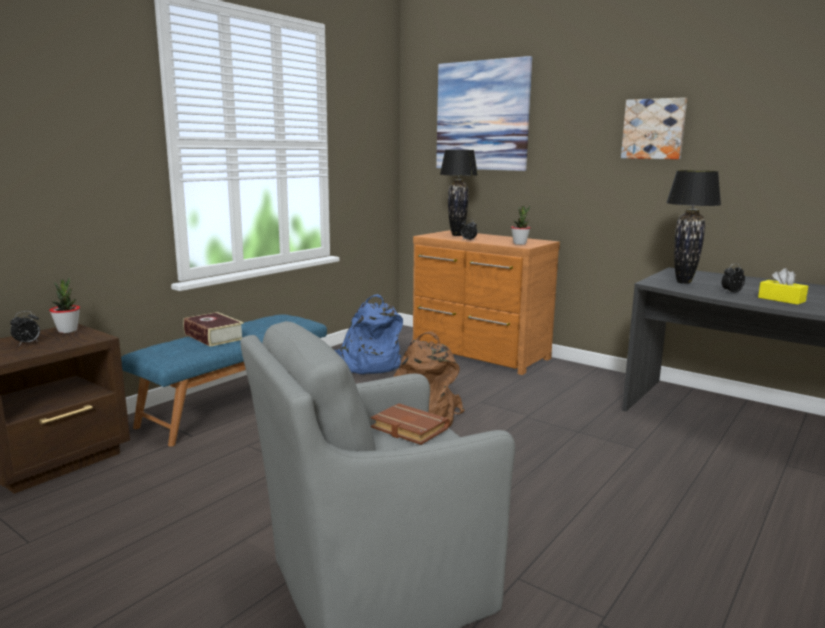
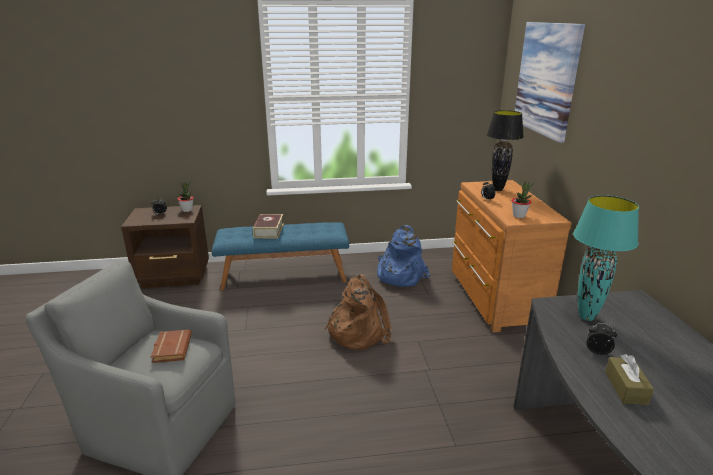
camera: 45 degrees right, 10 degrees up
(654, 129) = (660, 129): picture -> none
(683, 282) = (586, 317): black table lamp -> turquoise table lamp
(781, 299) = (626, 388): yellow tissue box -> brown tissue box

